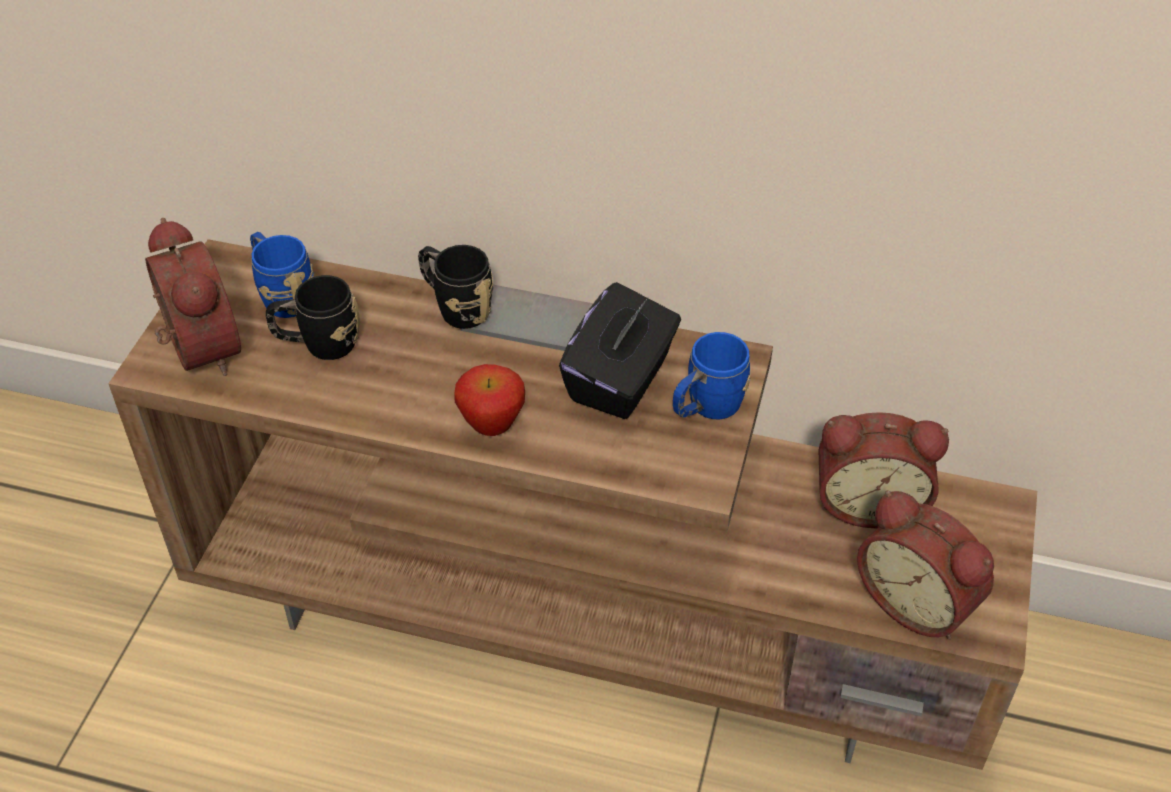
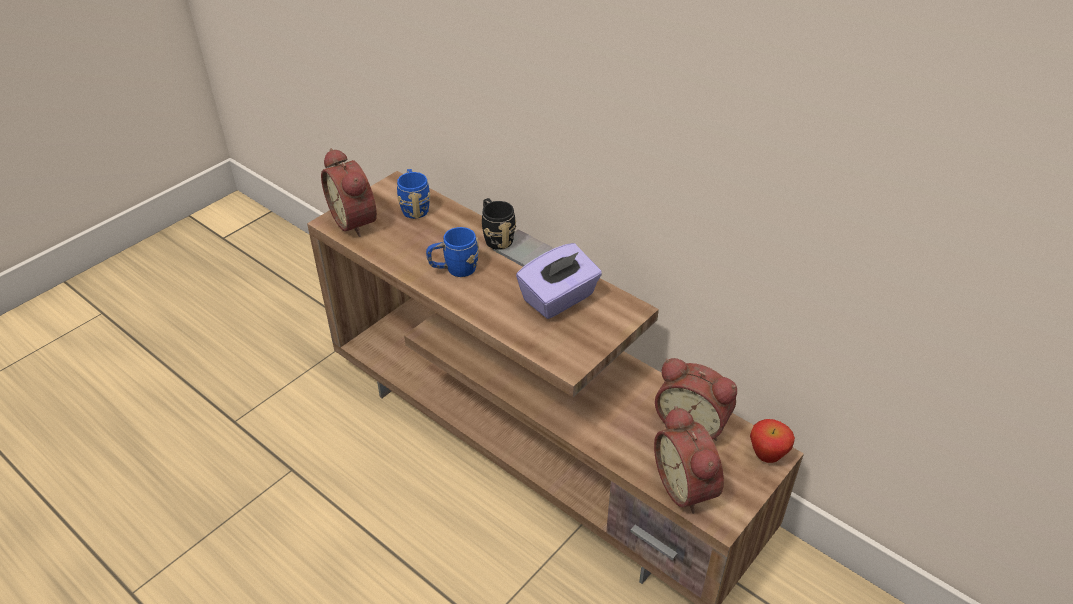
camera: 25 degrees right, 5 degrees down
(197, 350) = (357, 220): alarm clock -> alarm clock turned 150 degrees clockwise
(318, 345) = (416, 235): black mug -> none
(492, 427) = (476, 301): apple -> apple (767, 456)
(621, 379) = (559, 299): black tissue box -> purple tissue box
(706, 408) = (597, 328): blue mug -> blue mug (454, 270)

